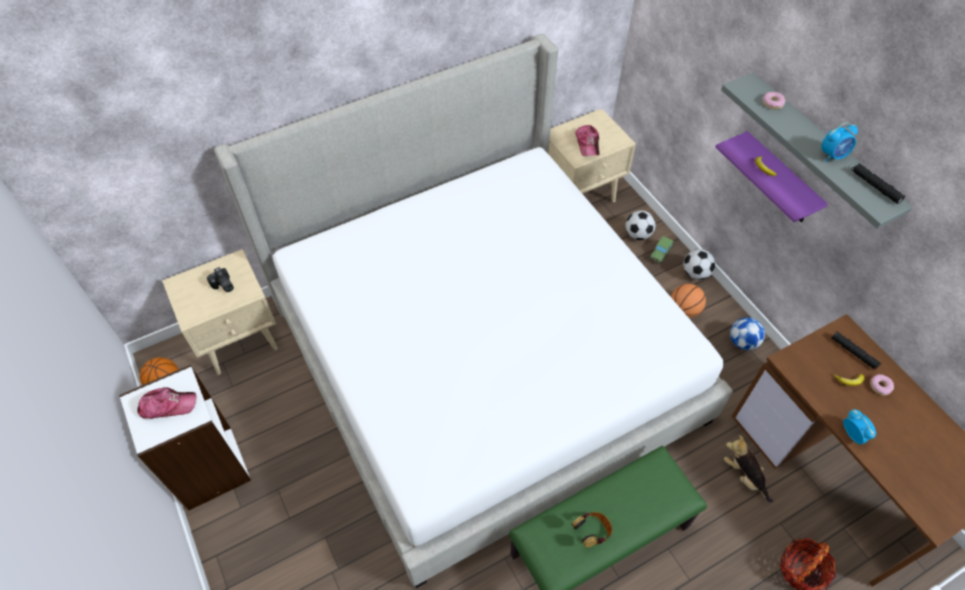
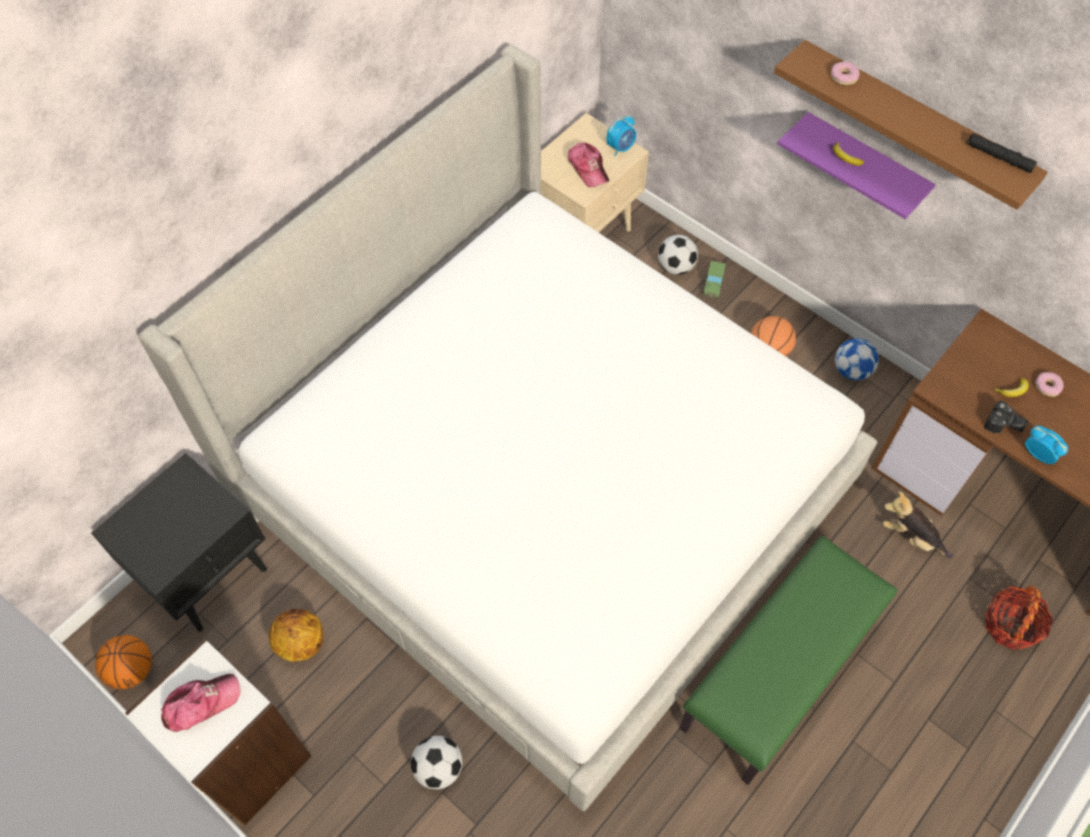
camera: 20 degrees left, 5 degrees up
(223, 285) = (183, 513): camera -> camera (1003, 425)
(240, 340) = (209, 574): beige nightstand -> black nightstand
(277, 403) = (300, 643): none -> basketball
(592, 532) = (784, 670): headphones -> none
(695, 273) = (765, 298): football -> football (438, 768)
(819, 151) = (913, 123): grey shelf -> brown shelf
(833, 155) = (938, 129): alarm clock -> alarm clock (621, 148)
(853, 353) = (1005, 354): black flashlight -> none

